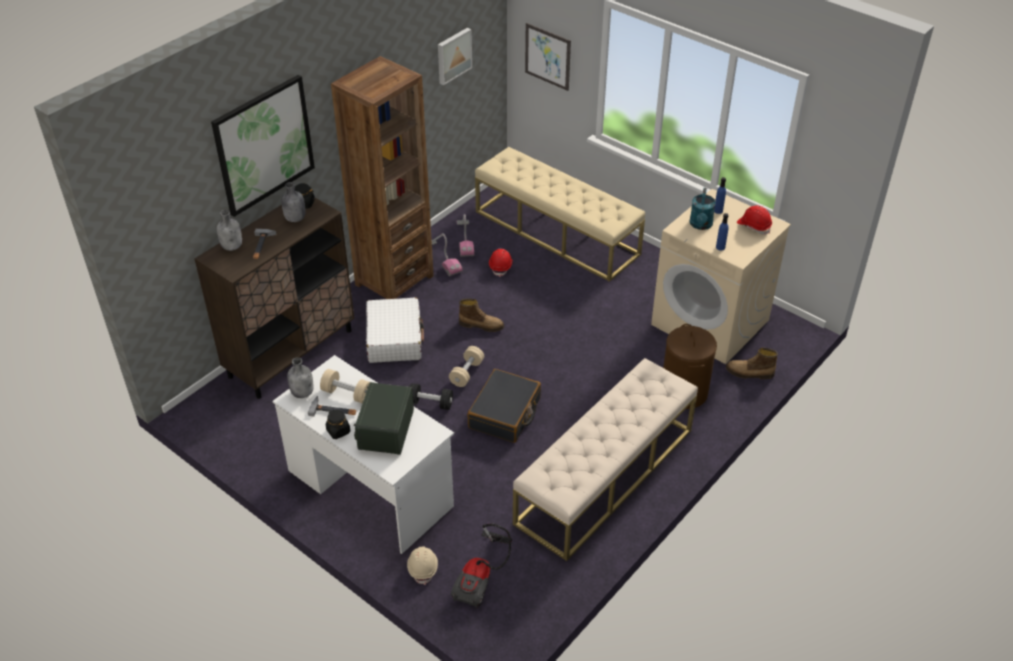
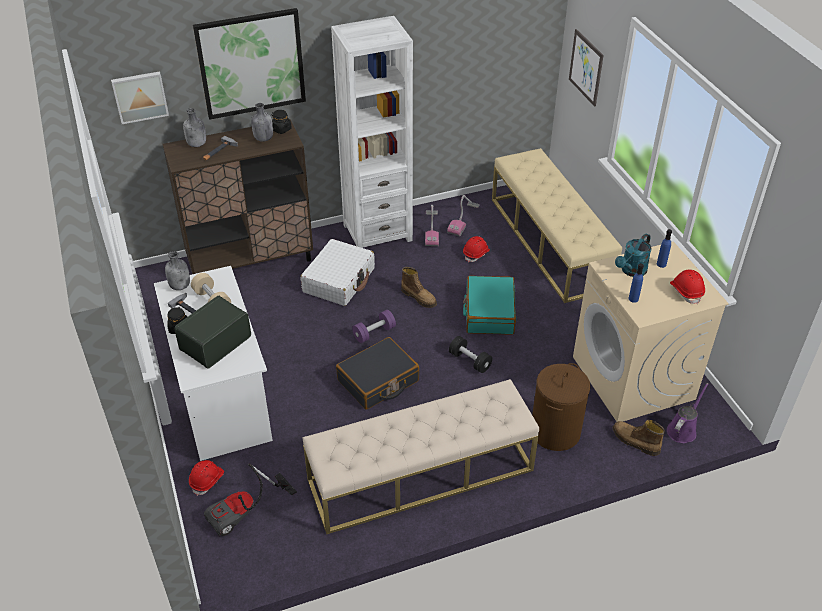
camera: 30 degrees right, 0 degrees up
(394, 280) = (377, 232): brown bookcase -> white bookcase
(423, 567) = (207, 480): beige hard hat -> red hard hat
(430, 403) = (324, 346): black dumbbell -> black dumbbell (470, 361)
(453, 55) = (489, 40): picture -> picture (140, 96)
(466, 373) = (374, 333): beige dumbbell -> purple dumbbell
(553, 314) = (489, 313): none -> turquoise suitcase
(777, 348) = (683, 430): none -> purple watering can

